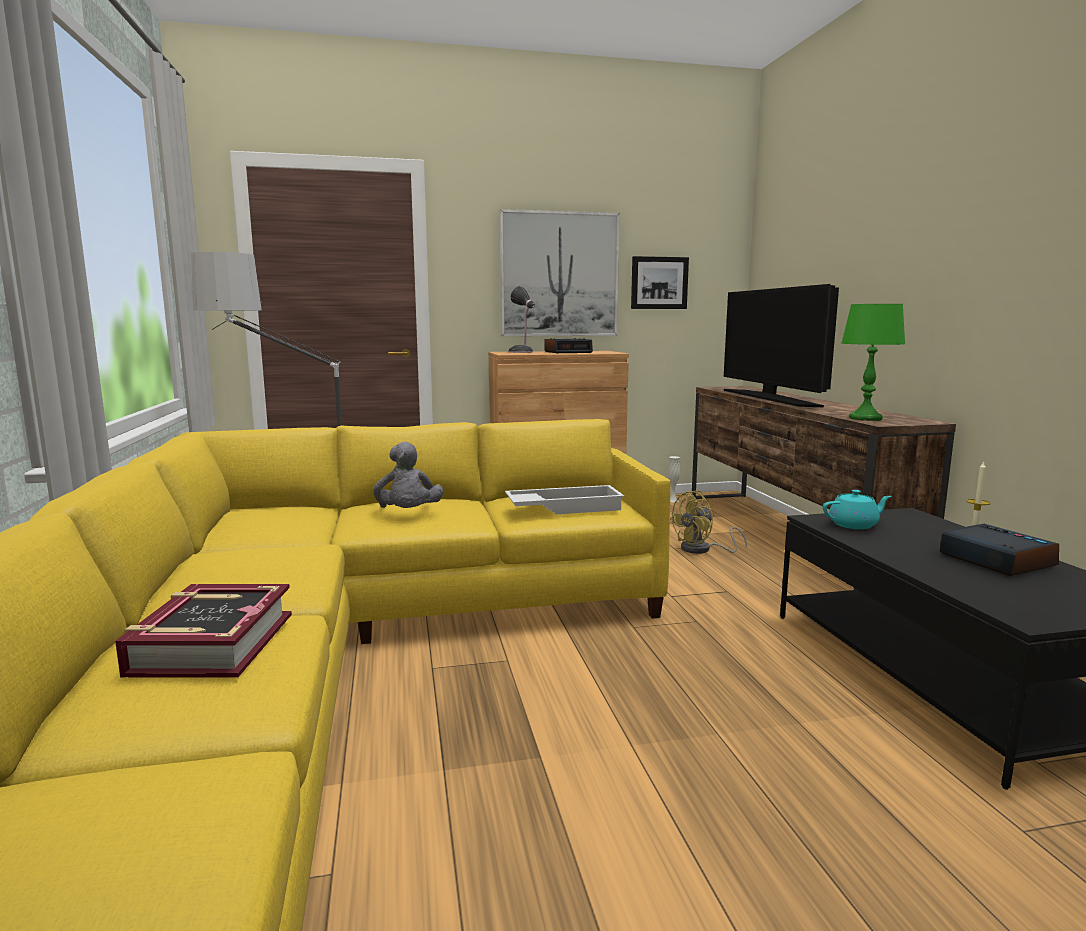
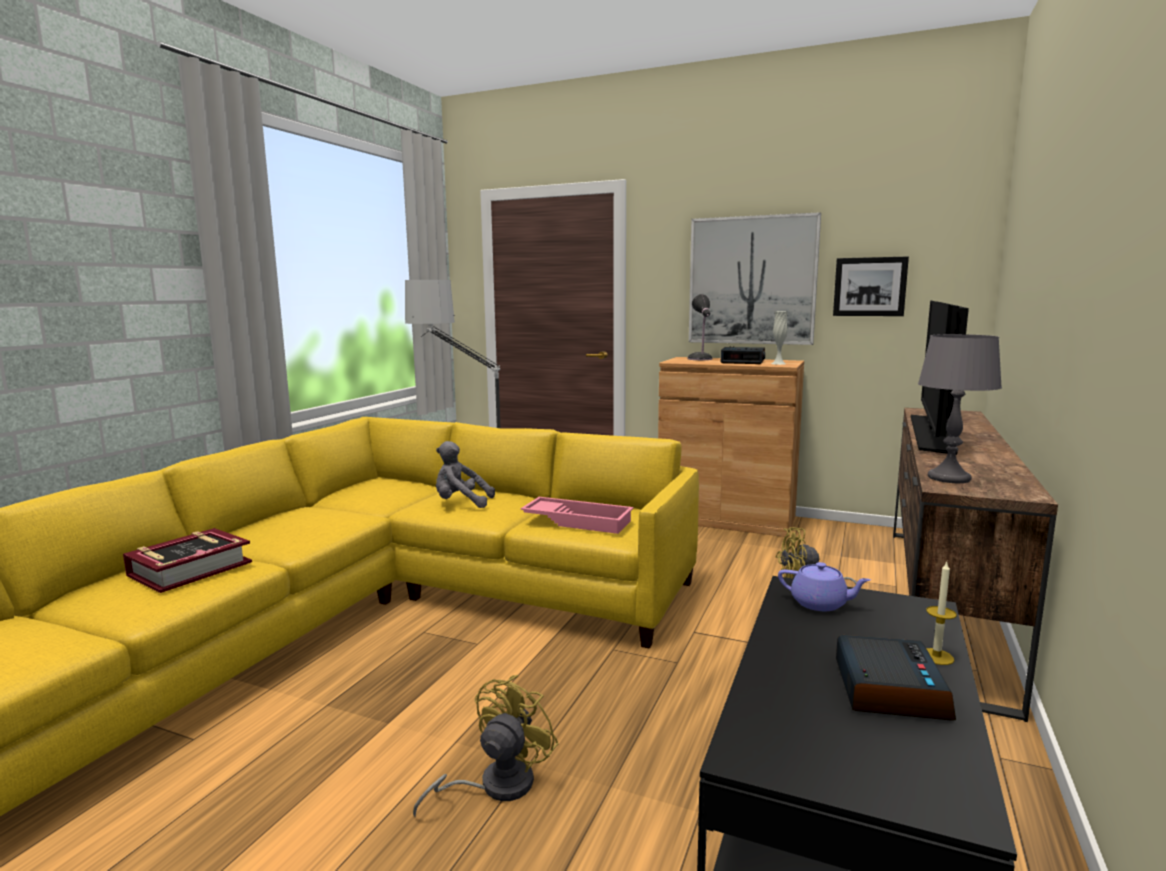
camera: 35 degrees right, 0 degrees up
(408, 514) = (461, 503): grey plush toy -> grey plush toy turned 75 degrees clockwise
(564, 507) = (578, 521): white tray -> pink tray
(672, 500) = (865, 533): white vase -> white vase (778, 363)
(723, 762) = (495, 786): none -> yellow fan
(854, 525) = (820, 603): turquoise teapot -> purple teapot
(865, 418) = (949, 478): green table lamp -> grey table lamp

